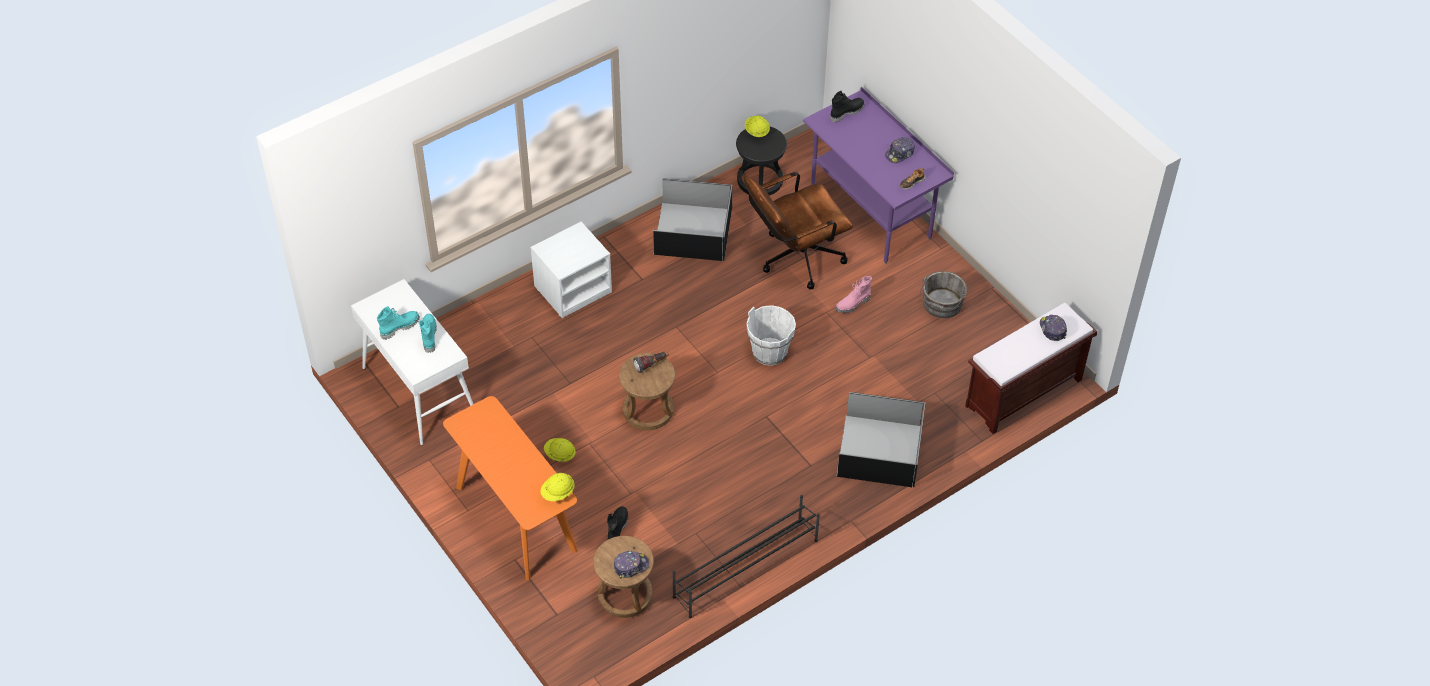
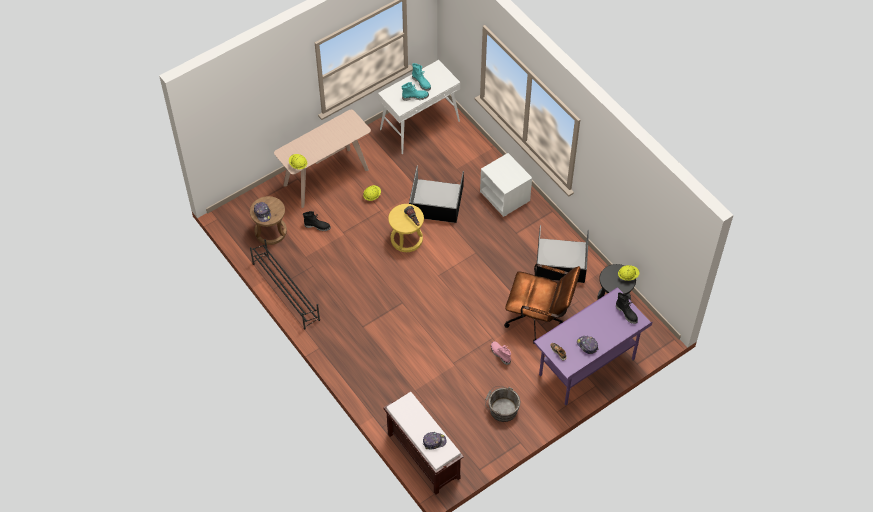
camera: 90 degrees right, 5 degrees up
(515, 518) = (326, 177): orange console table -> beige console table
(648, 410) = (407, 239): brown stool -> yellow stool
(770, 352) = (455, 305): white bucket -> none
(794, 259) = (539, 320): brown office chair -> brown office chair turned 135 degrees clockwise
(879, 449) = (375, 366): black storage box -> black storage box (437, 201)

